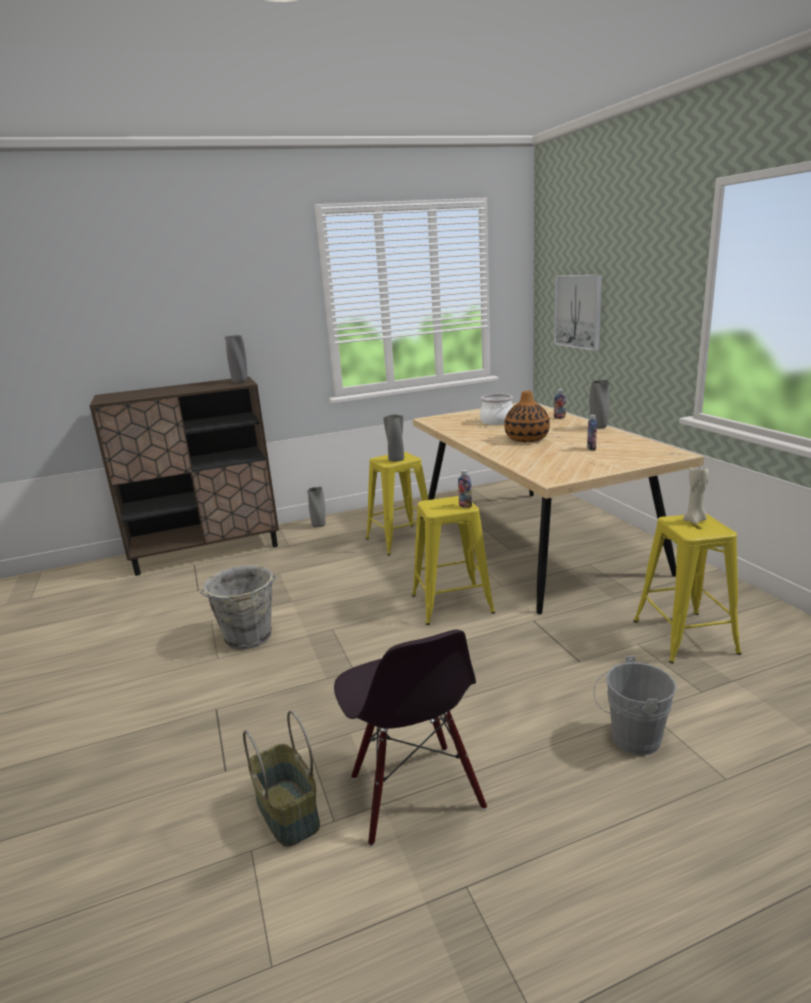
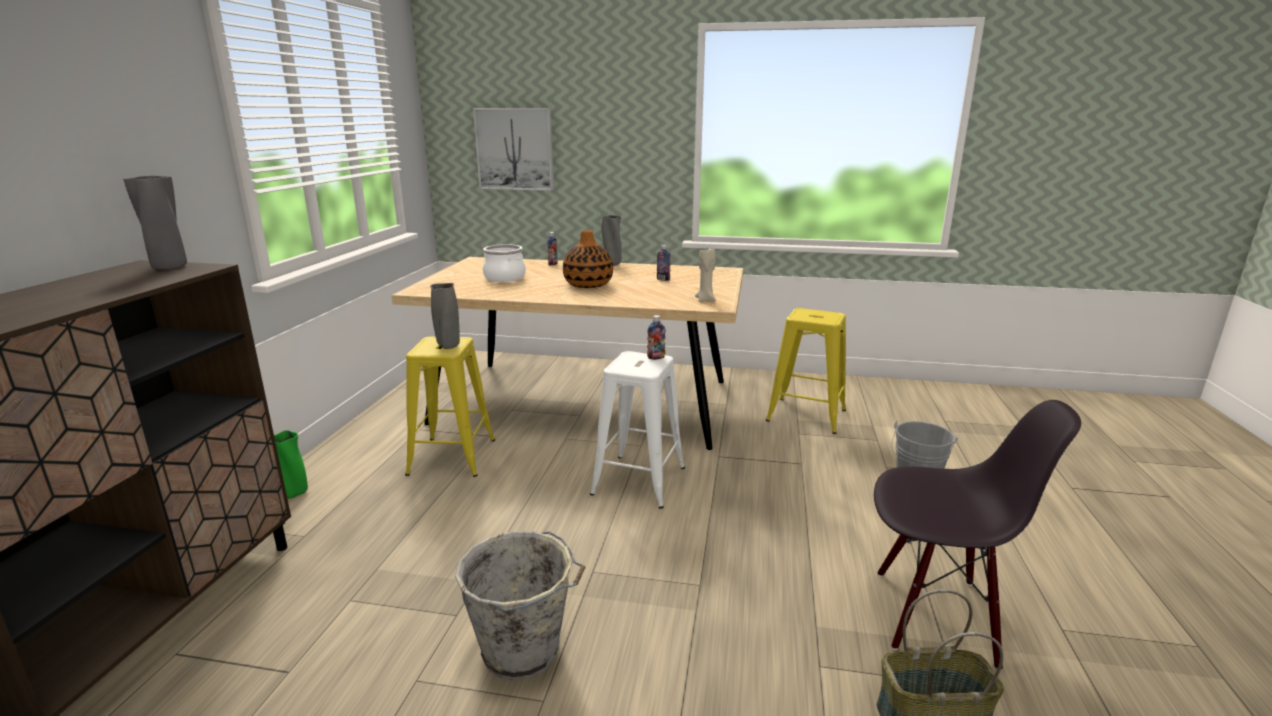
camera: 60 degrees left, 0 degrees up
(319, 525) = (295, 493): grey vase -> green vase
(452, 604) = (639, 480): yellow stool -> white stool
(694, 521) = (808, 313): beige candle -> beige candle (705, 300)

